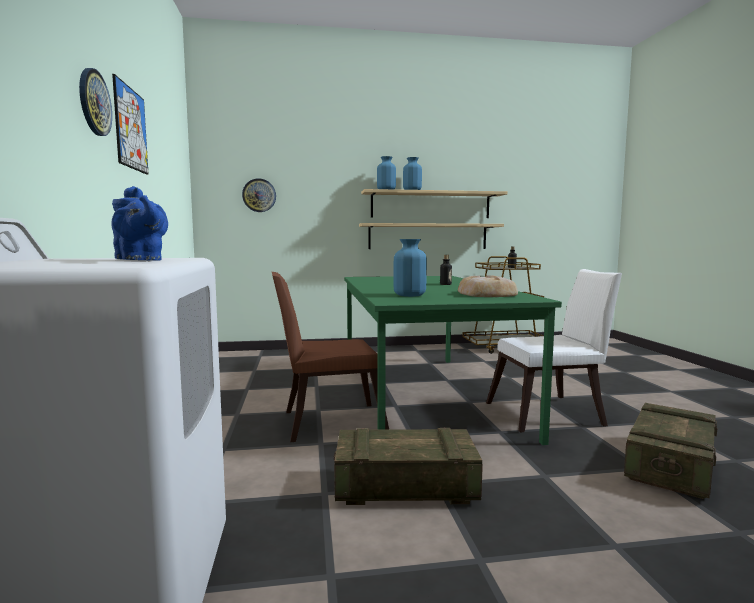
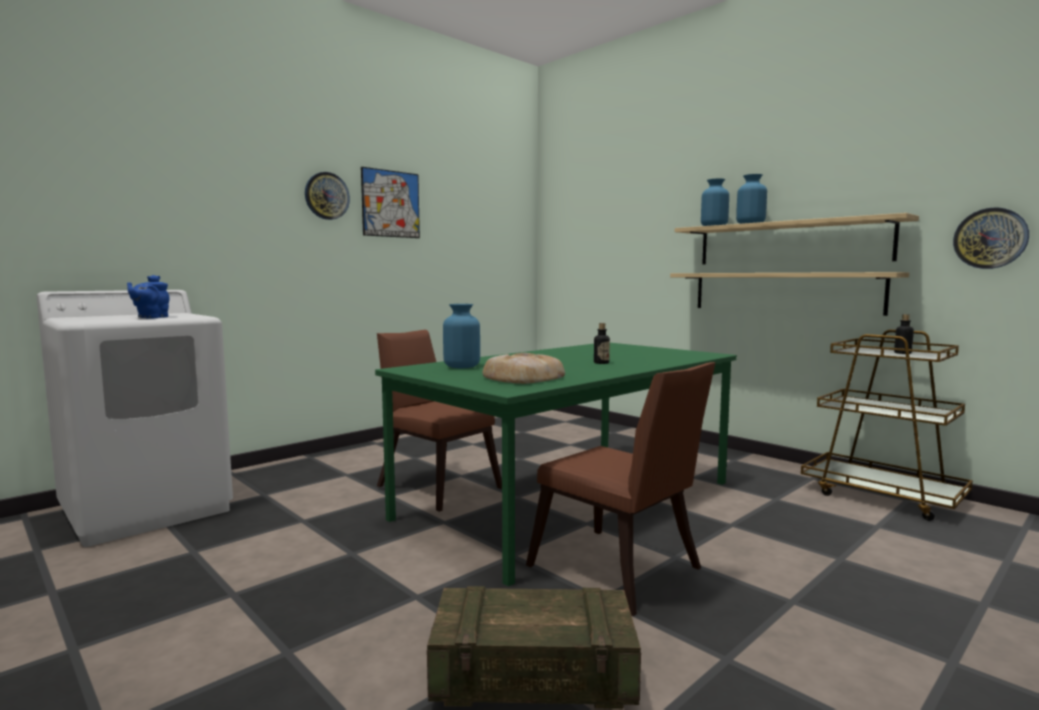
camera: 55 degrees right, 0 degrees up
(259, 195) = (588, 242): wall clock -> wall clock (990, 238)
(405, 487) = (335, 542): crate -> none
(551, 414) = (620, 573): white chair -> brown chair

